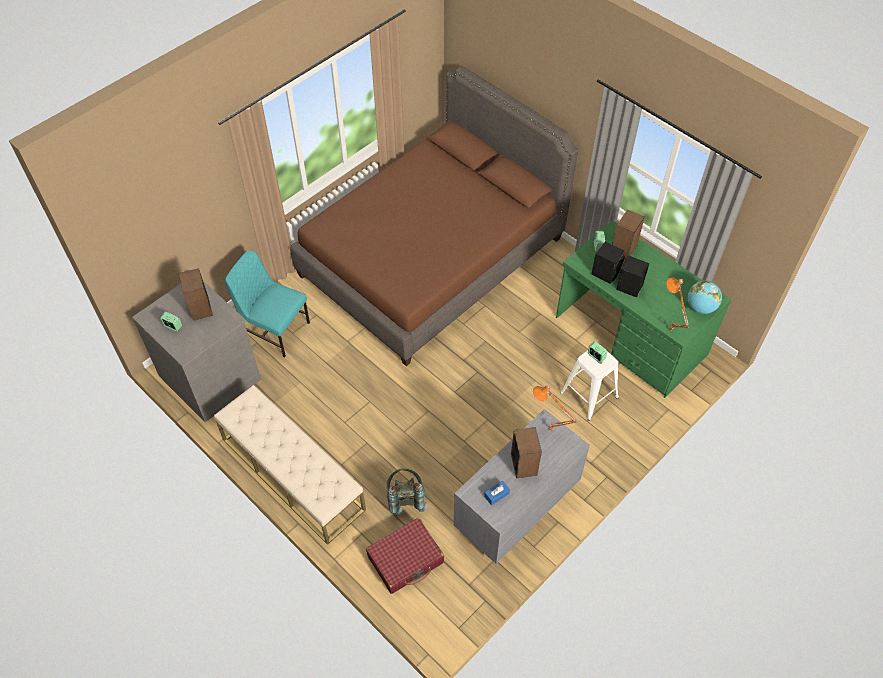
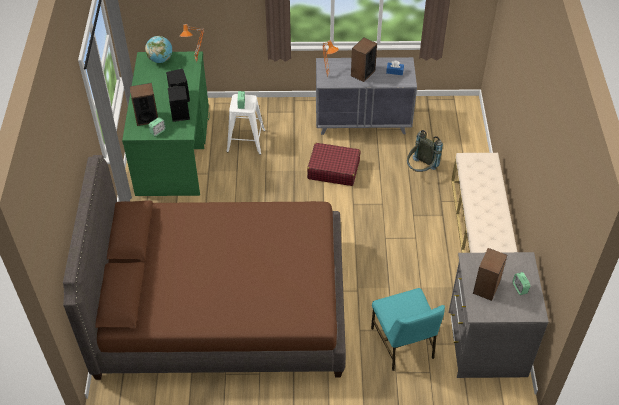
camera: 135 degrees left, 5 degrees down
(406, 559) = (452, 143): red suitcase -> red suitcase (333, 169)

